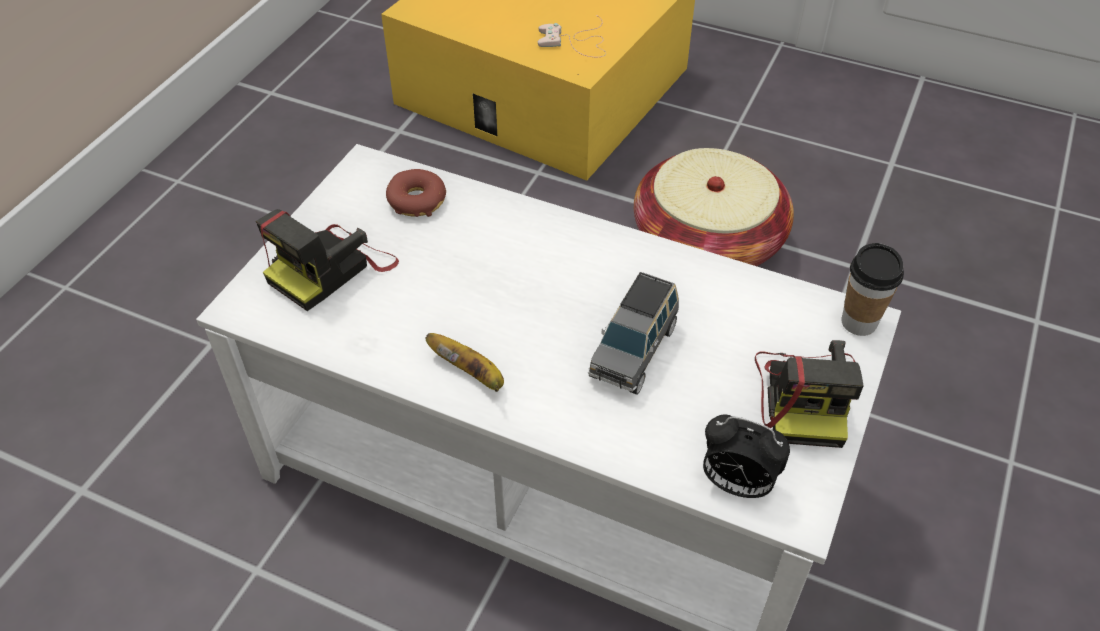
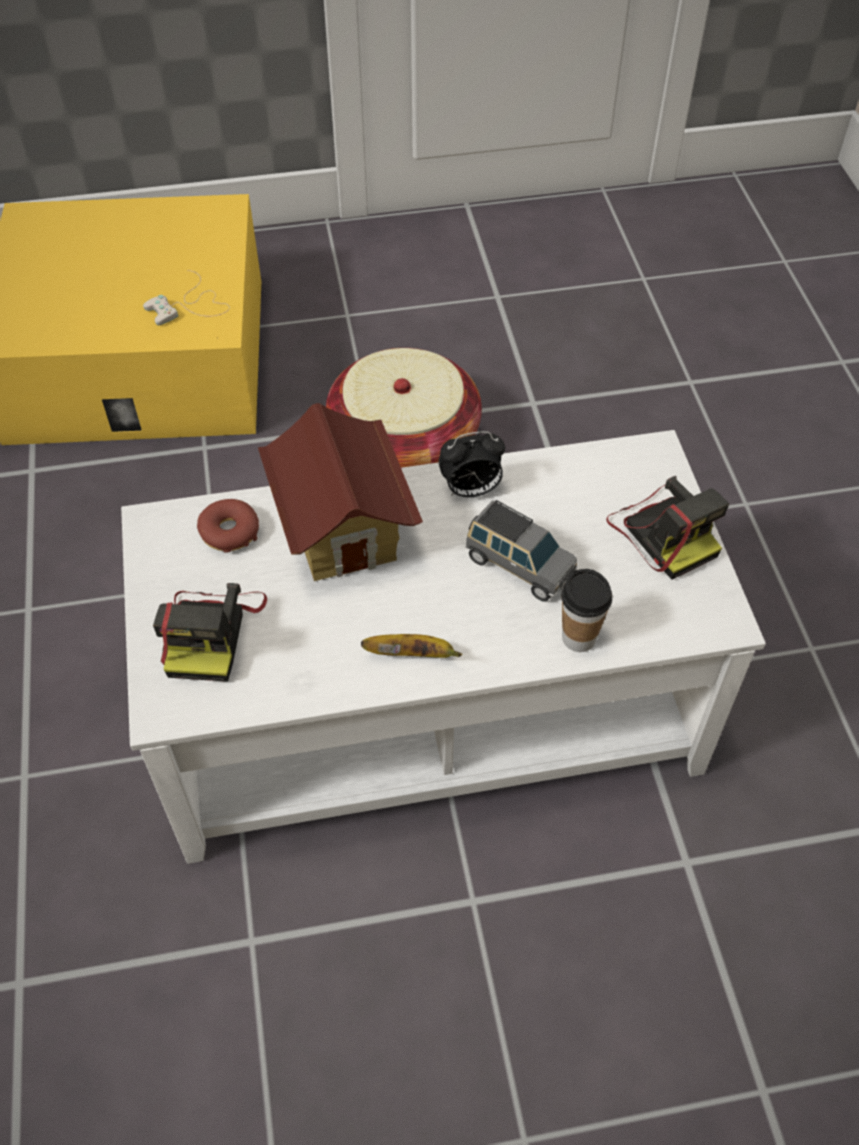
camera: 35 degrees left, 5 degrees up
(506, 246) = (343, 532): none -> toy house
(634, 351) = (518, 565): grey toy car -> grey toy car turned 45 degrees counterclockwise
(736, 484) = (670, 625): alarm clock -> alarm clock (470, 490)
(859, 322) = (654, 454): cup -> cup (579, 638)

